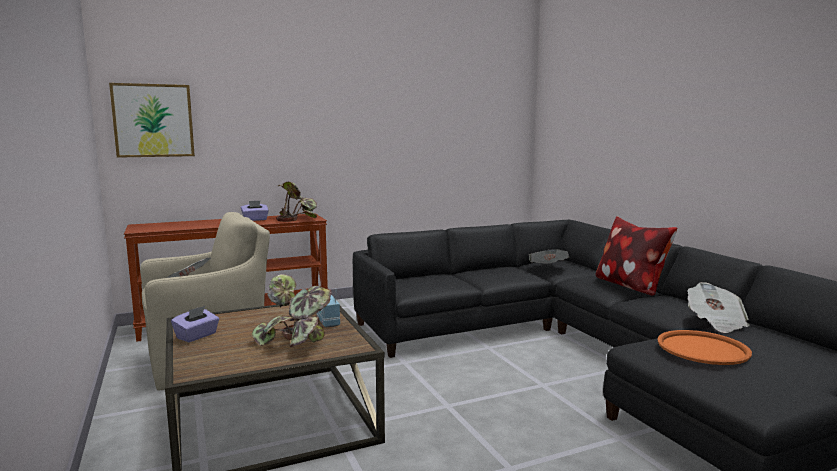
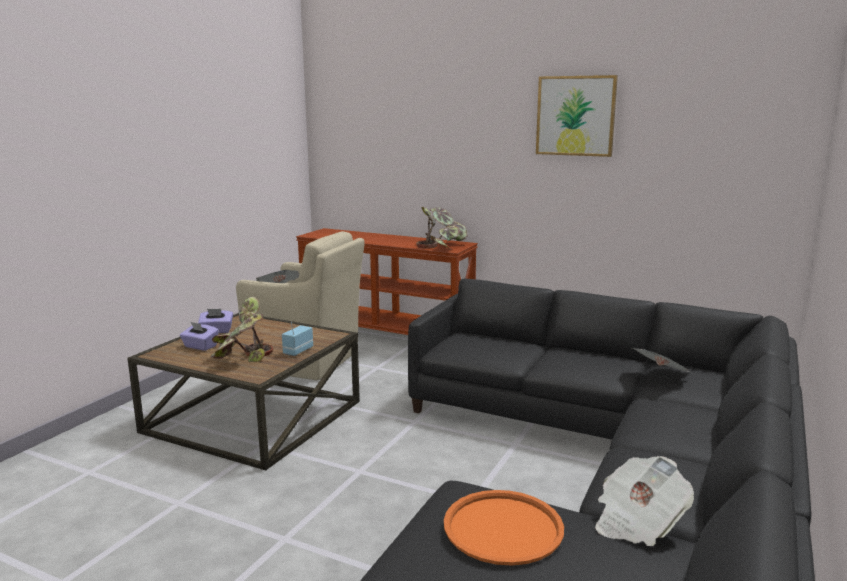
camera: 50 degrees right, 5 degrees up
(153, 120) = (345, 137): picture -> picture (575, 116)
(255, 219) = (407, 240): purple tissue box -> purple tissue box (200, 346)
(630, 287) = (690, 437): pillow -> none

